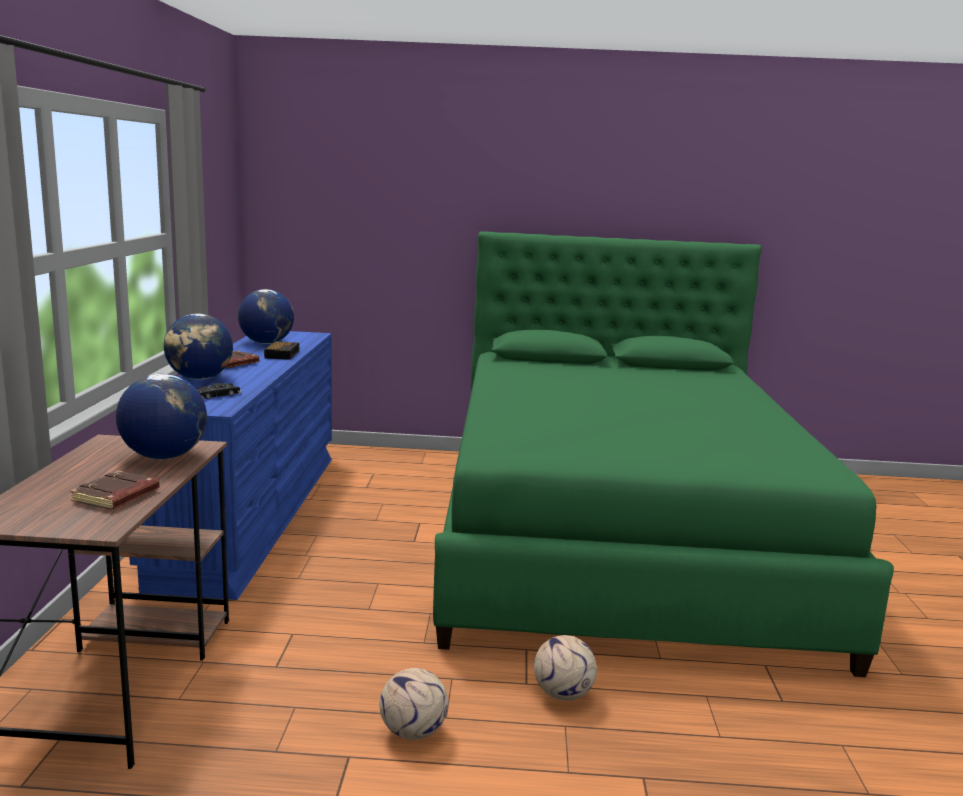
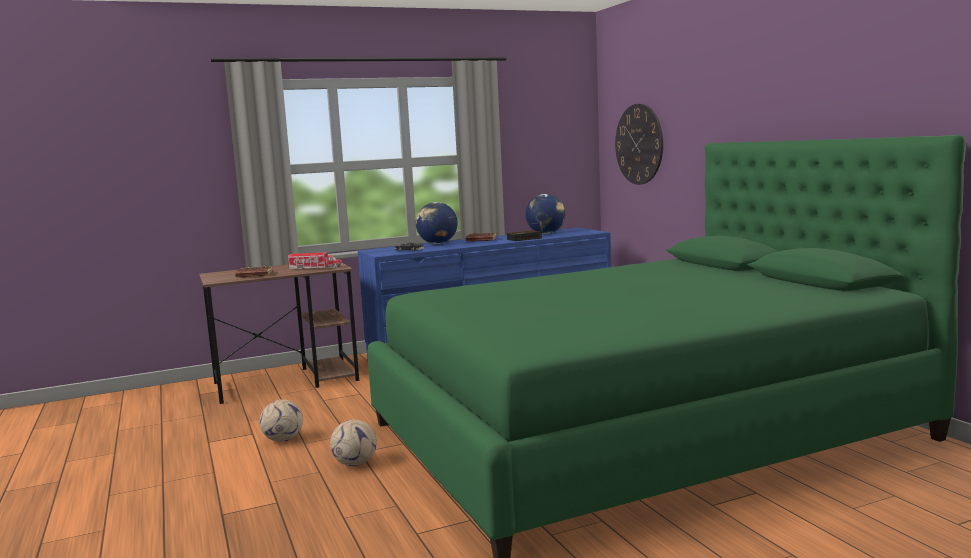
camera: 65 degrees right, 5 degrees down
(164, 456) = (315, 268): globe -> toy truck
(334, 222) = (639, 144): none -> wall clock

